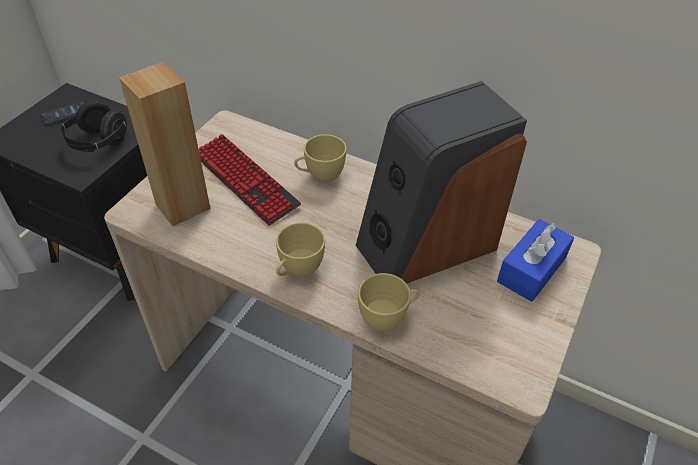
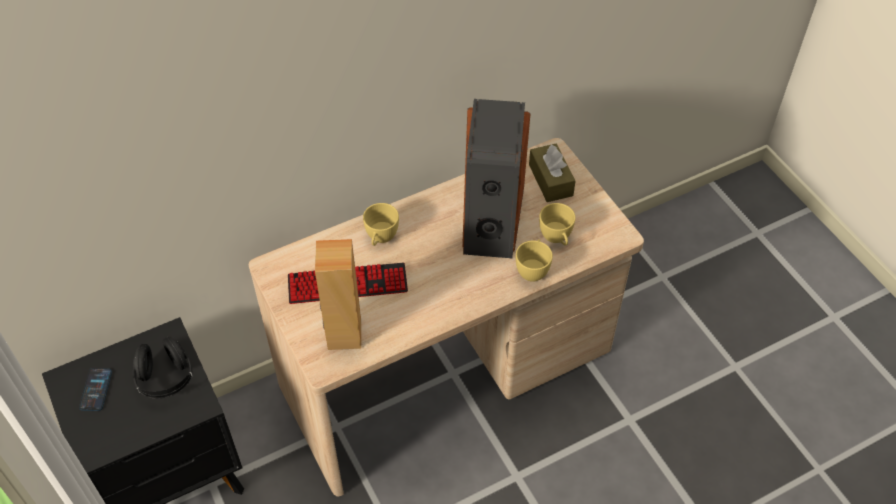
camera: 55 degrees left, 5 degrees up
(298, 270) = (460, 295): yellow cup -> yellow cup (556, 238)
(531, 269) = (550, 180): blue tissue box -> brown tissue box

